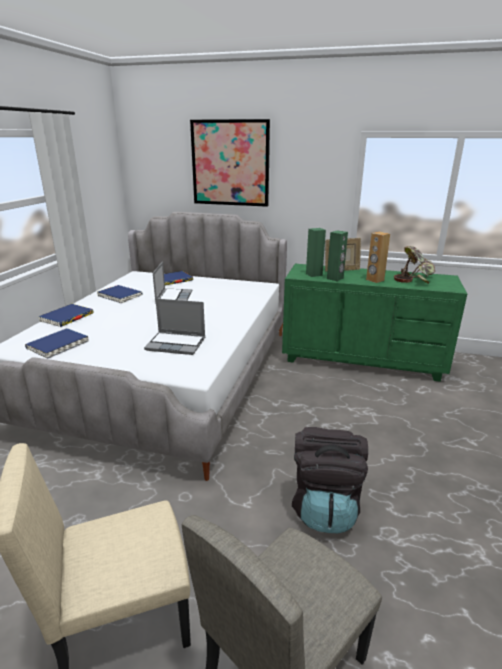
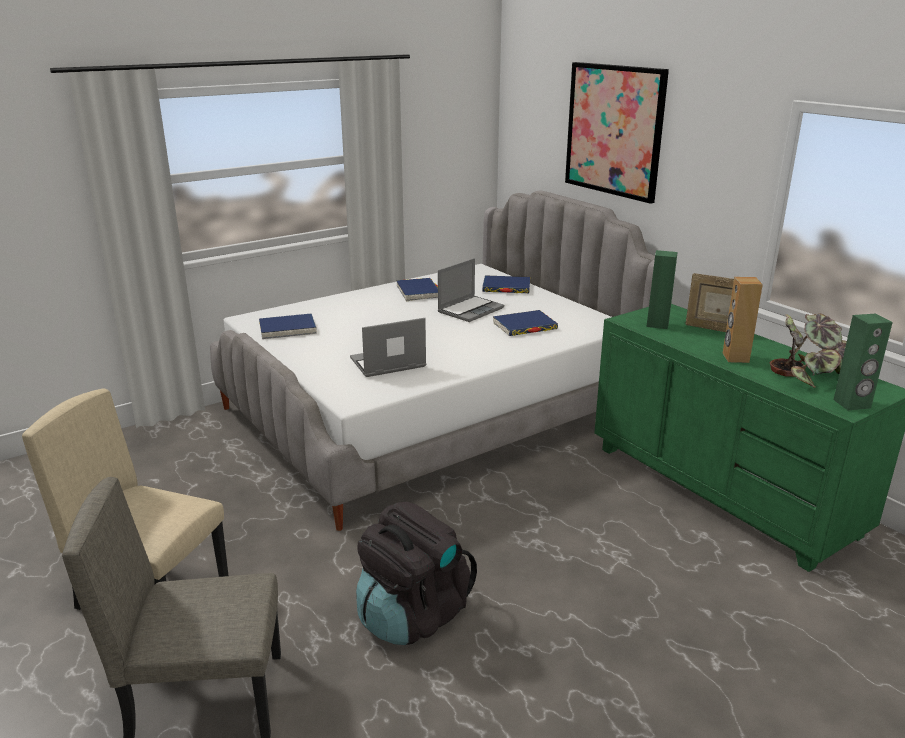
camera: 40 degrees right, 0 degrees up
(67, 317) = (334, 302): blue book -> blue book (524, 326)
(177, 344) = (387, 364): laptop -> laptop turned 105 degrees clockwise
(335, 278) = (676, 338): green speaker -> green speaker (852, 404)

